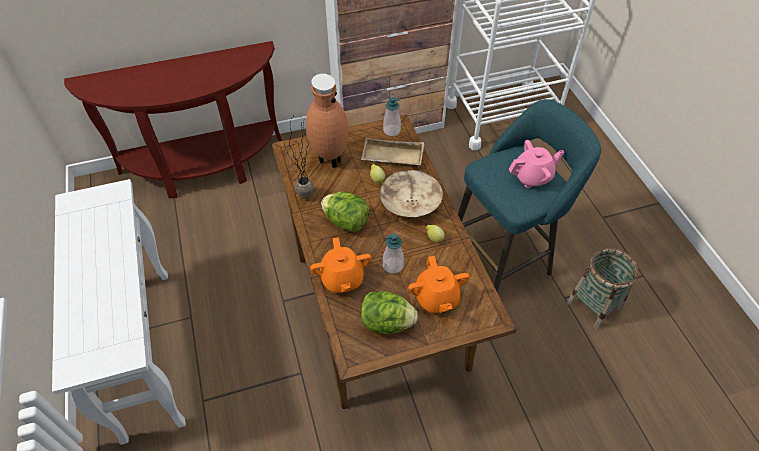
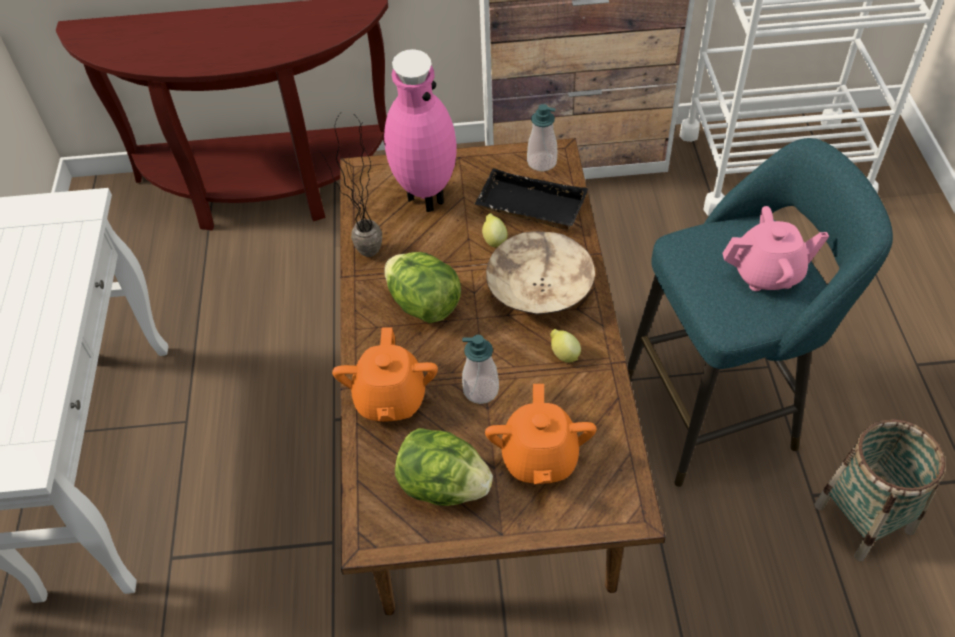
camera: 15 degrees right, 0 degrees up
(329, 160) = (424, 198): brown vase -> pink vase
(391, 158) = (529, 207): beige tray -> black tray

